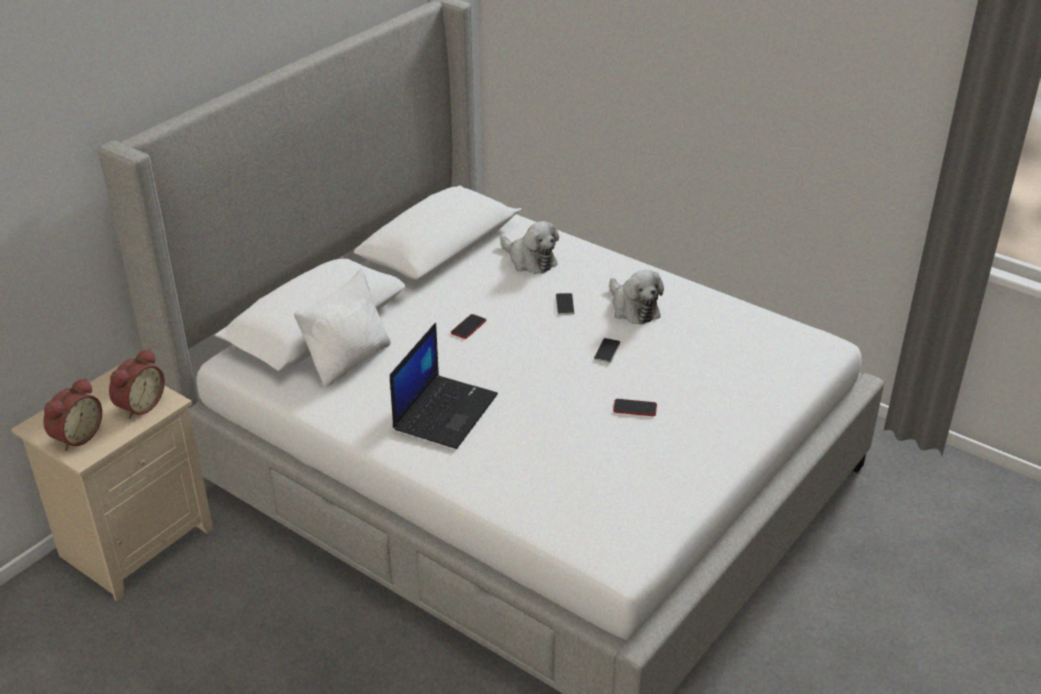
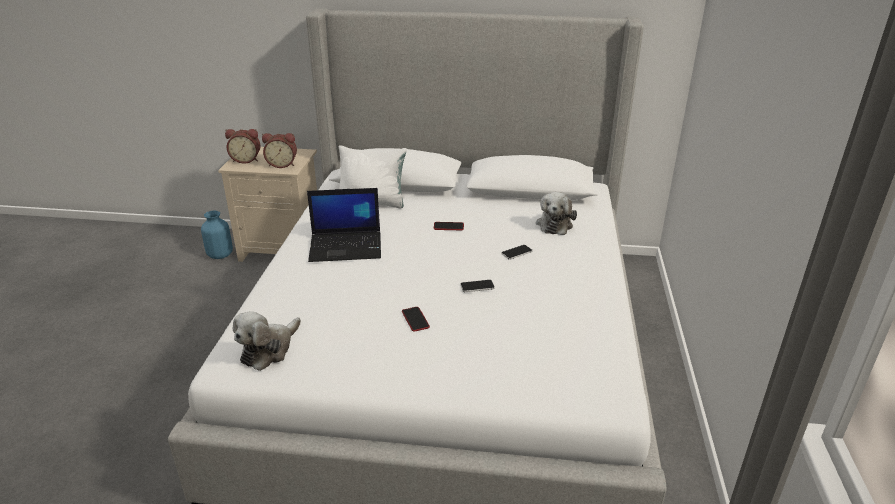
camera: 60 degrees right, 5 degrees down
(74, 617) = (220, 255): none -> blue vase
(633, 308) = (546, 282): plush toy -> plush toy (268, 350)

